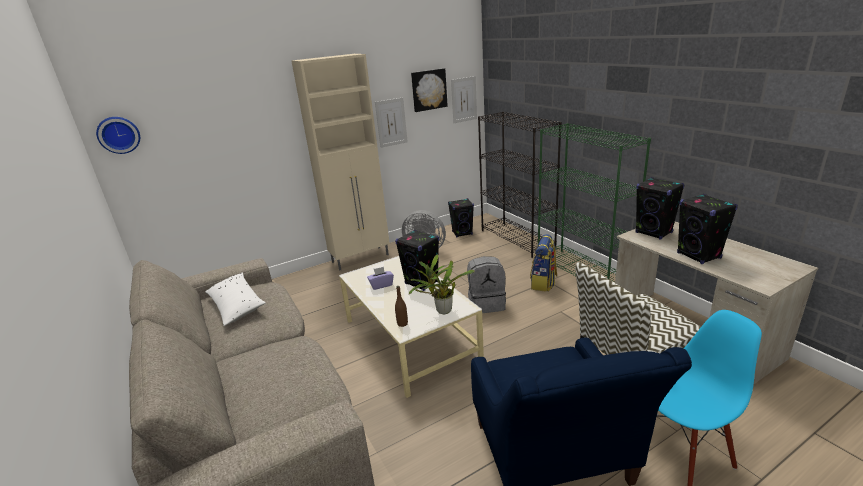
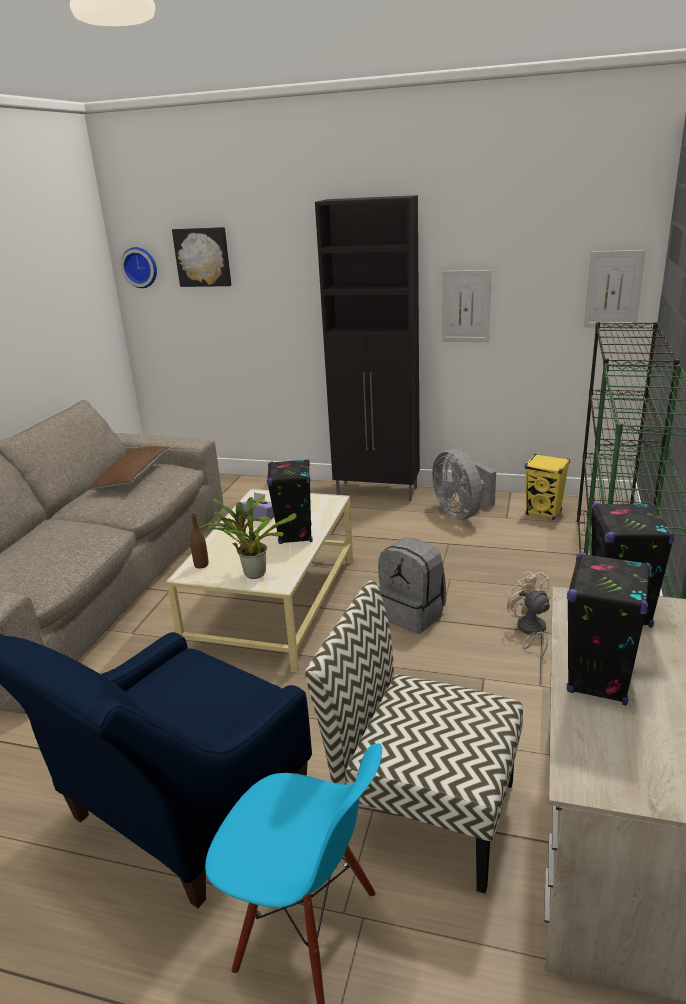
camera: 45 degrees right, 0 degrees up
(236, 305) = (132, 477): white pillow -> brown pillow
(361, 258) = (378, 492): beige cabinet -> black cabinet
(428, 90) = (542, 264): picture -> picture (203, 257)
(462, 233) = (544, 512): black speaker -> yellow speaker
(543, 283) = (530, 631): backpack -> beige fan

